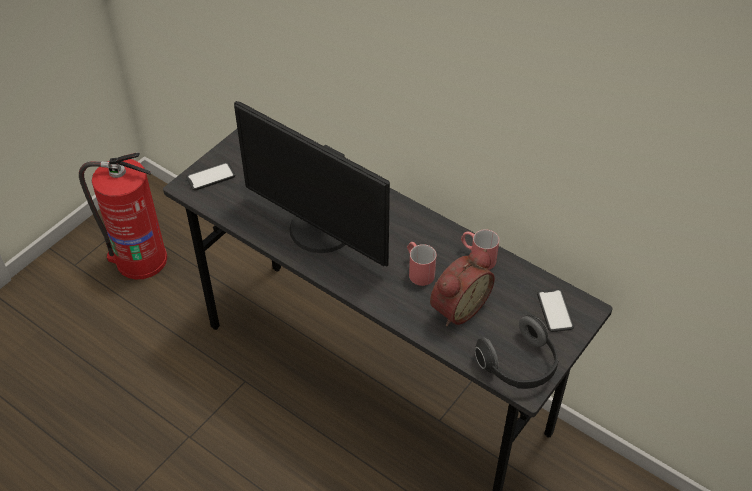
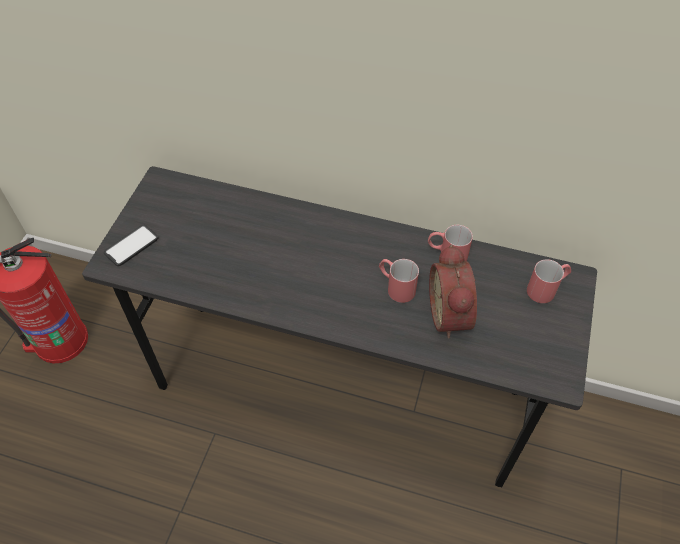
camera: 20 degrees left, 5 degrees up
(319, 231) = (275, 273): monitor -> none
(457, 307) = (452, 314): alarm clock -> alarm clock turned 150 degrees clockwise
(519, 366) = (542, 359): headphones -> none
(555, 310) = (546, 289): phone -> red mug

